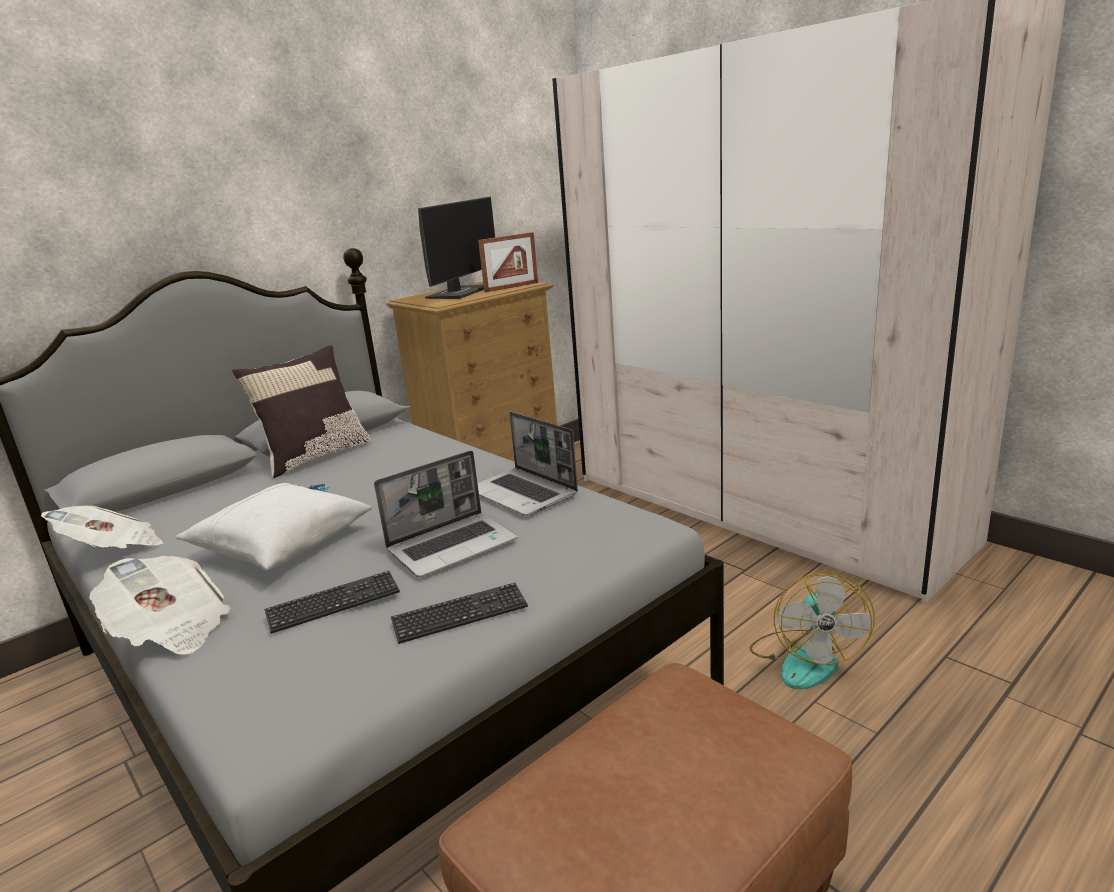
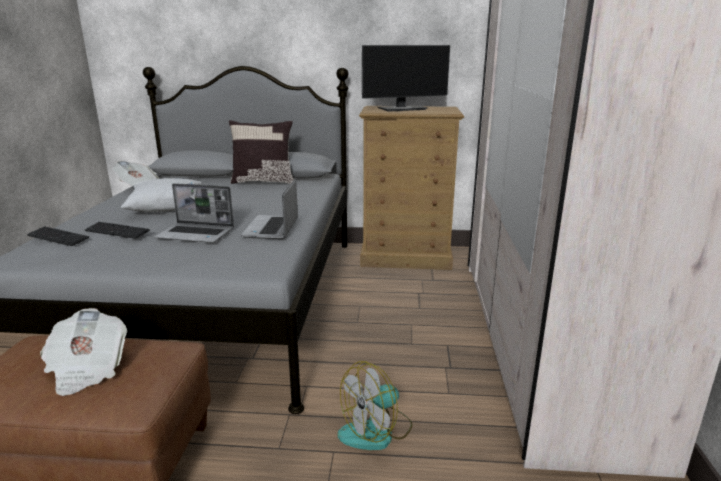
camera: 45 degrees right, 0 degrees up
(171, 630) = (82, 217): newspaper -> newspaper (87, 369)
(460, 615) = (128, 257): keyboard -> keyboard (58, 237)
(511, 287) = (434, 112): picture frame -> none

